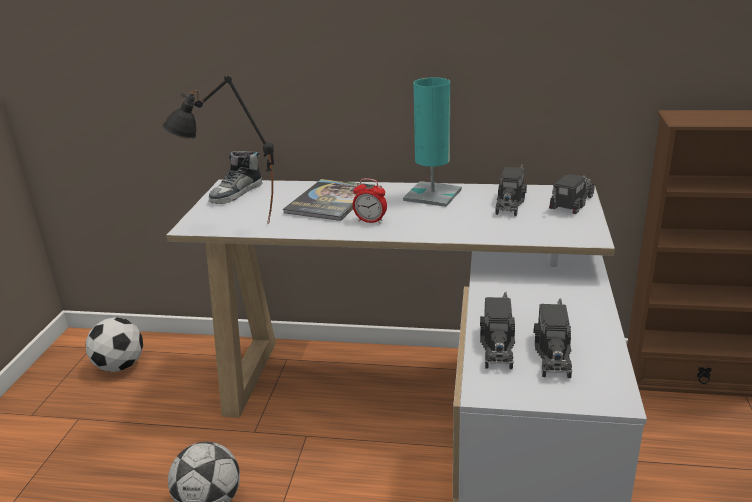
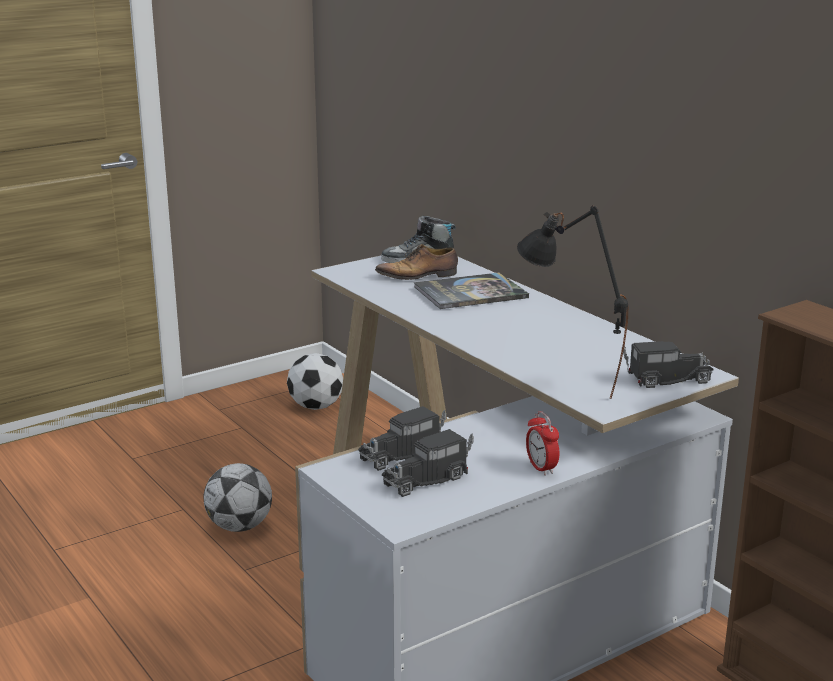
camera: 45 degrees right, 5 degrees down
(233, 231) = (355, 285): black table lamp -> black table lamp (566, 391)
(265, 204) = (419, 276): none -> shoe
(370, 221) = (462, 319): alarm clock -> alarm clock (541, 468)
(432, 195) = (562, 322): turquoise table lamp -> none
(510, 203) = (611, 355): toy truck -> none

